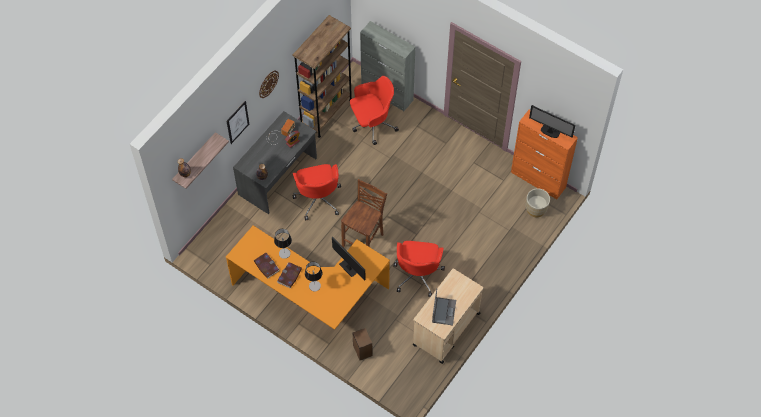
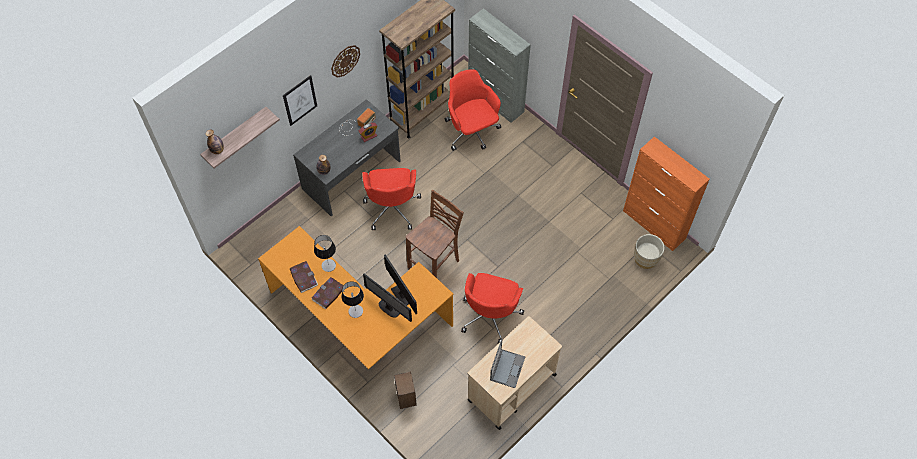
camera: 10 degrees right, 0 degrees up
(372, 124) = (472, 131): red office chair -> red office chair turned 105 degrees counterclockwise
(549, 132) = (675, 167): monitor -> monitor (389, 308)

